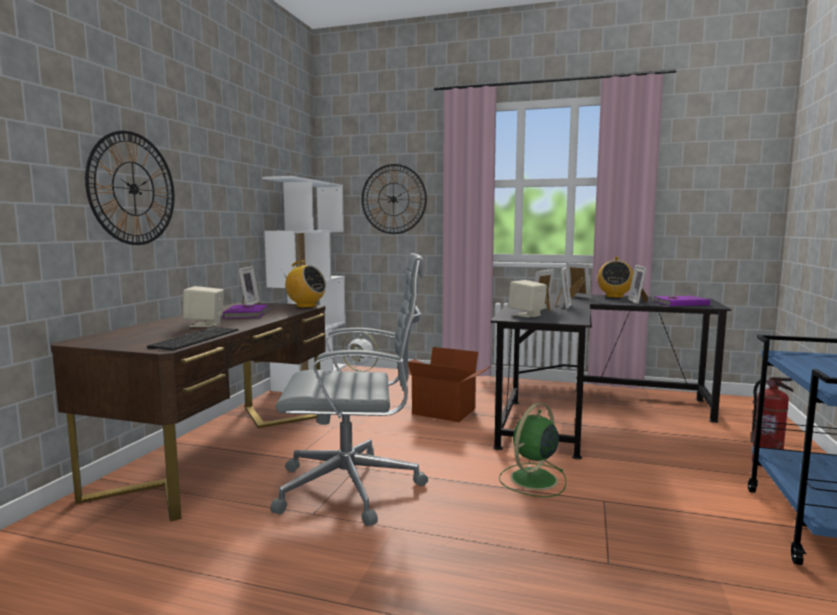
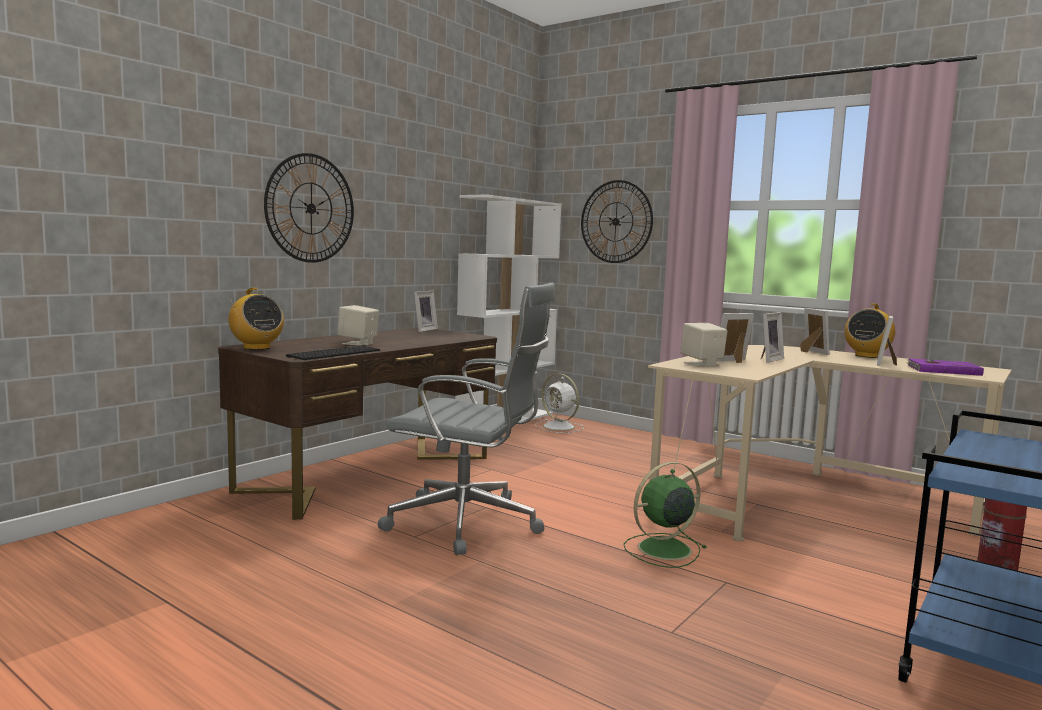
camera: 20 degrees right, 0 degrees up
(247, 314) = (409, 338): purple book -> none
(305, 306) = (476, 336): radio -> radio (256, 348)
(443, 412) = (622, 472): cardboard box -> none
(586, 412) = (801, 497): black desk -> beige desk

